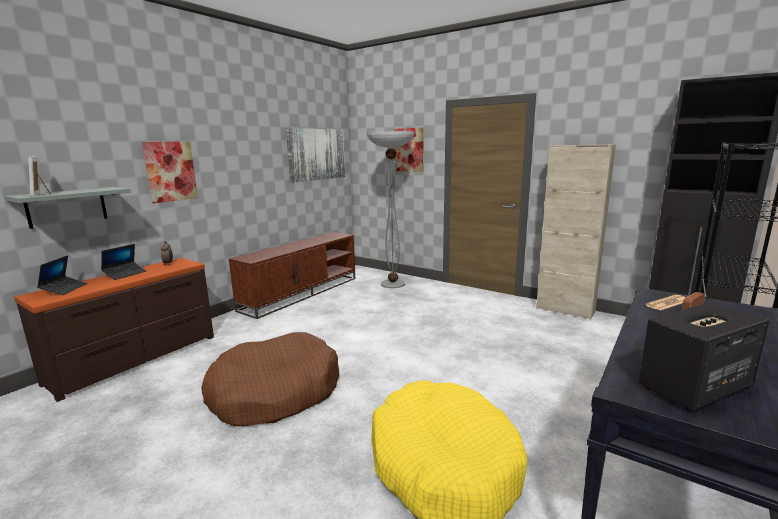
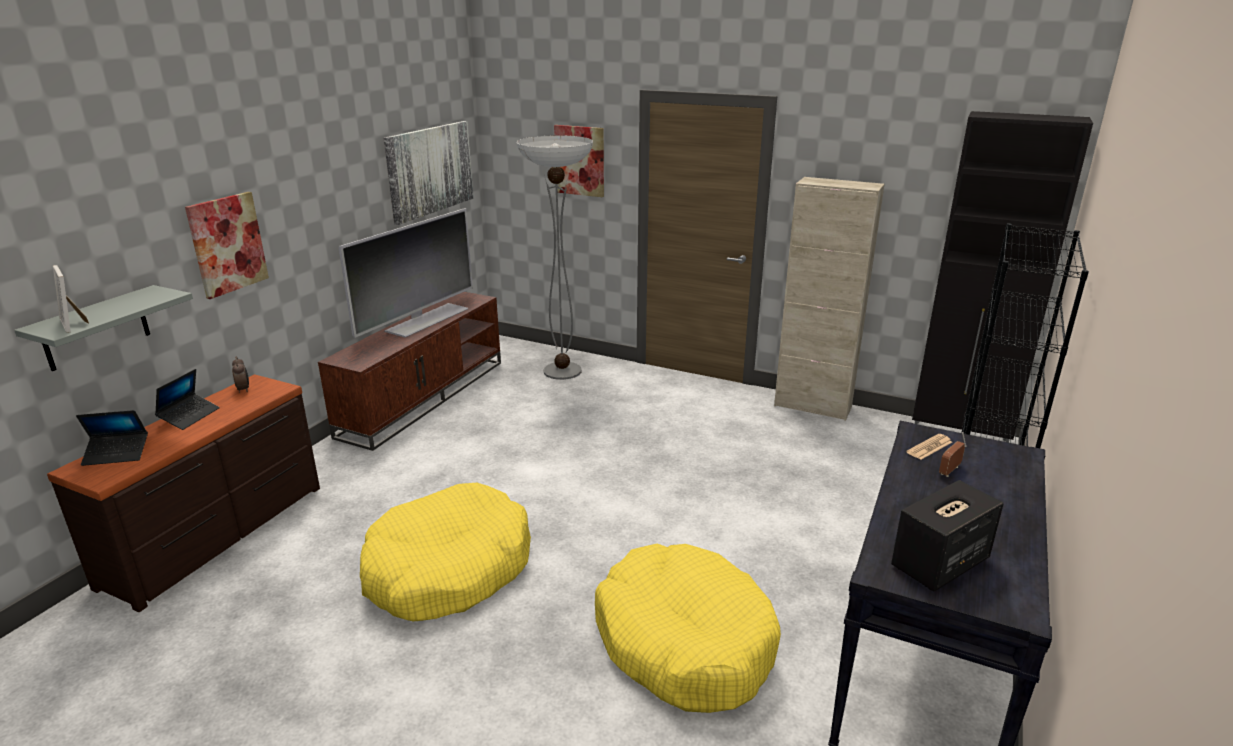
camera: 10 degrees left, 10 degrees up
(64, 289) = (117, 454): laptop -> laptop turned 90 degrees clockwise
(275, 392) = (448, 569): brown dog bed -> yellow dog bed
(305, 243) = (426, 319): none -> television

